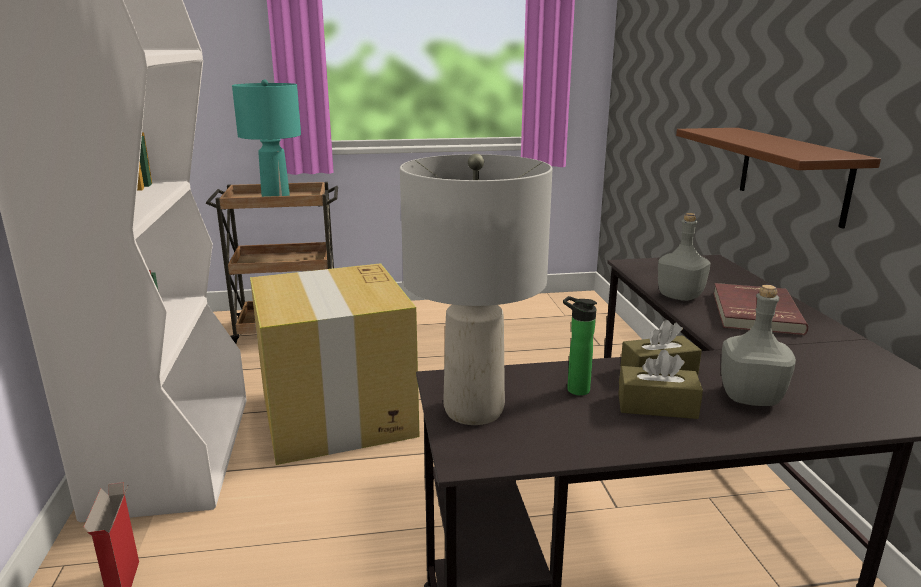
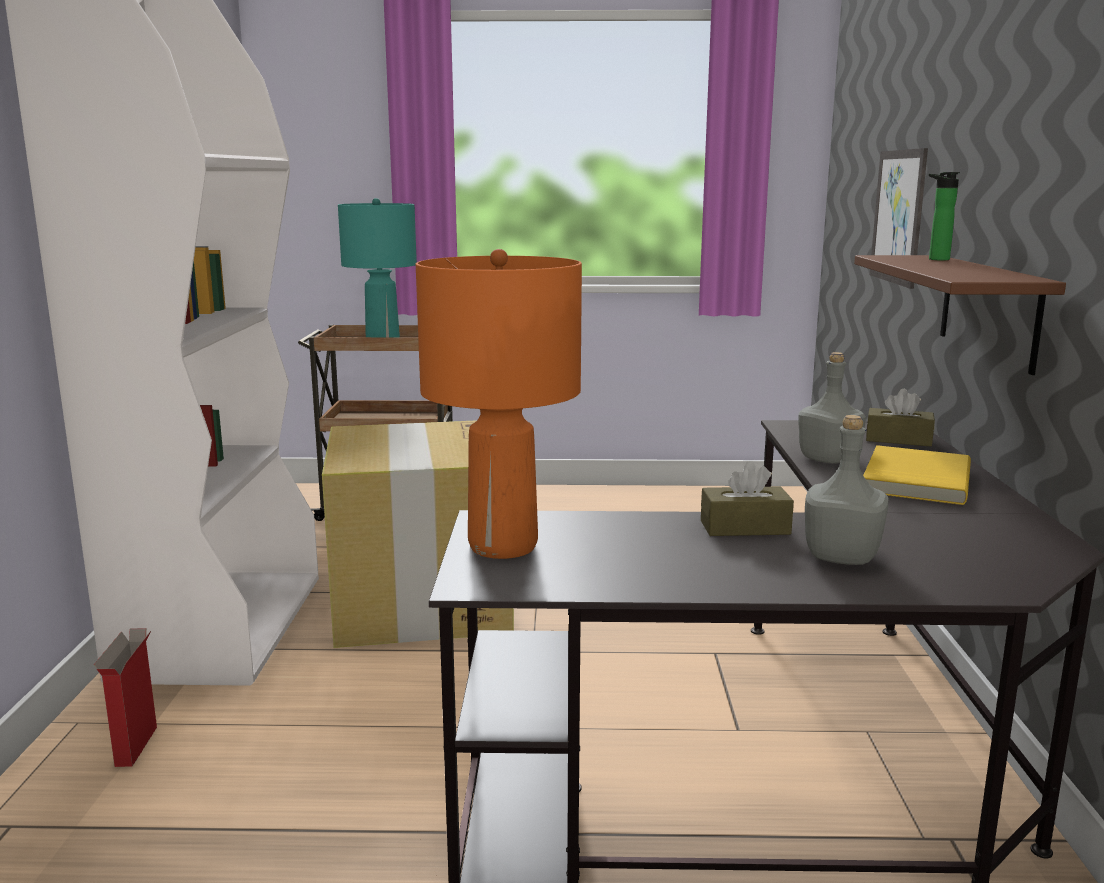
camera: 10 degrees right, 5 degrees down
(473, 409) = (503, 546): grey table lamp -> orange table lamp
(574, 389) = (632, 536): bottle -> bottle (935, 259)
(657, 406) = (719, 557): brown tissue box -> brown tissue box (898, 439)
(691, 94) = (898, 216): none -> picture
(753, 312) = (913, 480): red book -> yellow book

